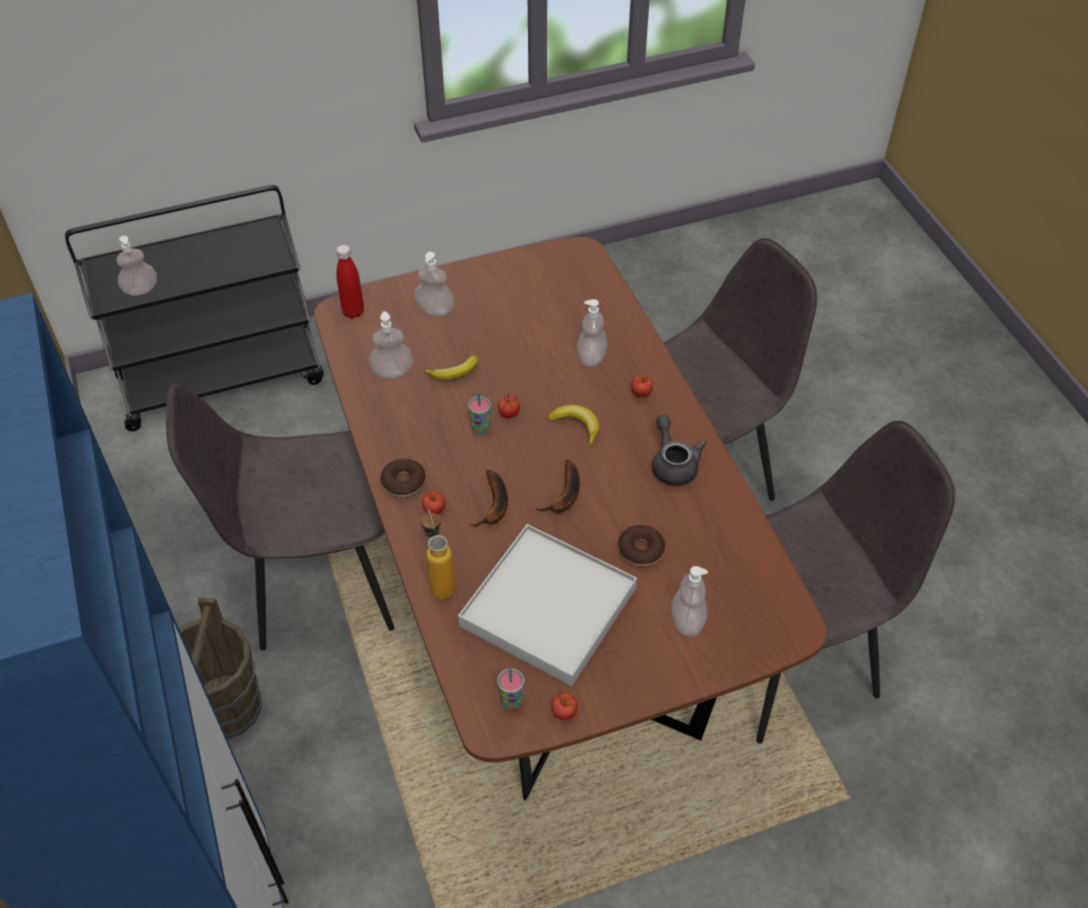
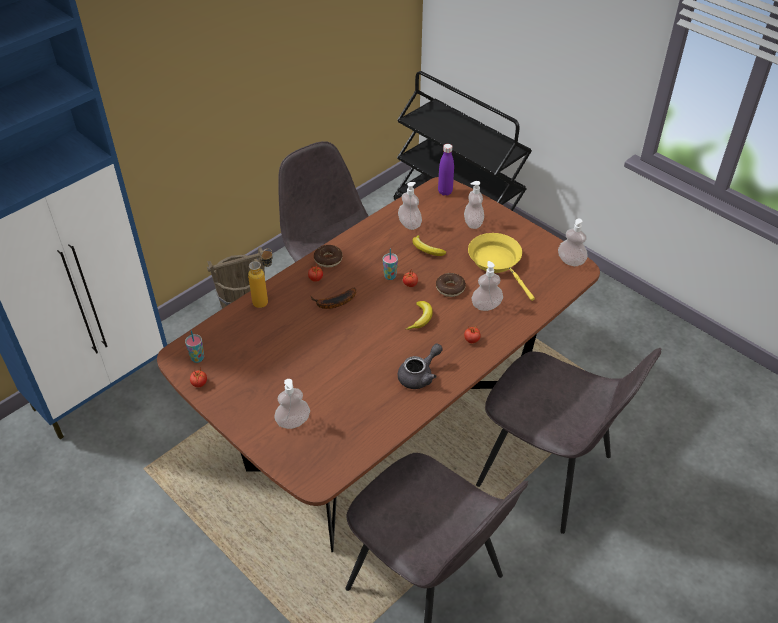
camera: 65 degrees right, 5 degrees down
(141, 289) = (429, 126): soap dispenser -> soap dispenser (571, 261)
(353, 312) = (445, 192): red bottle -> purple bottle
(523, 317) = (497, 262): none -> yellow frying pan
(548, 607) = (270, 352): white tray -> none
(565, 495) = (360, 331): banana -> none
(640, 550) = (337, 381): donut -> donut (450, 288)

